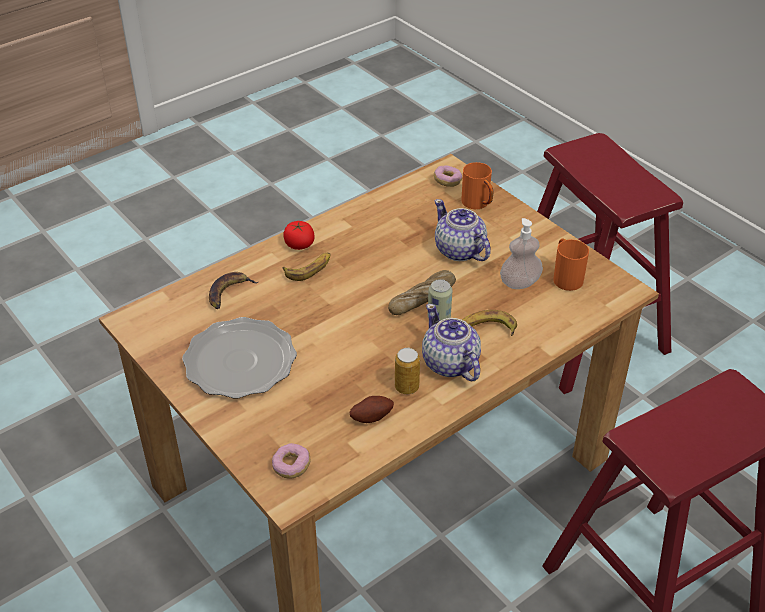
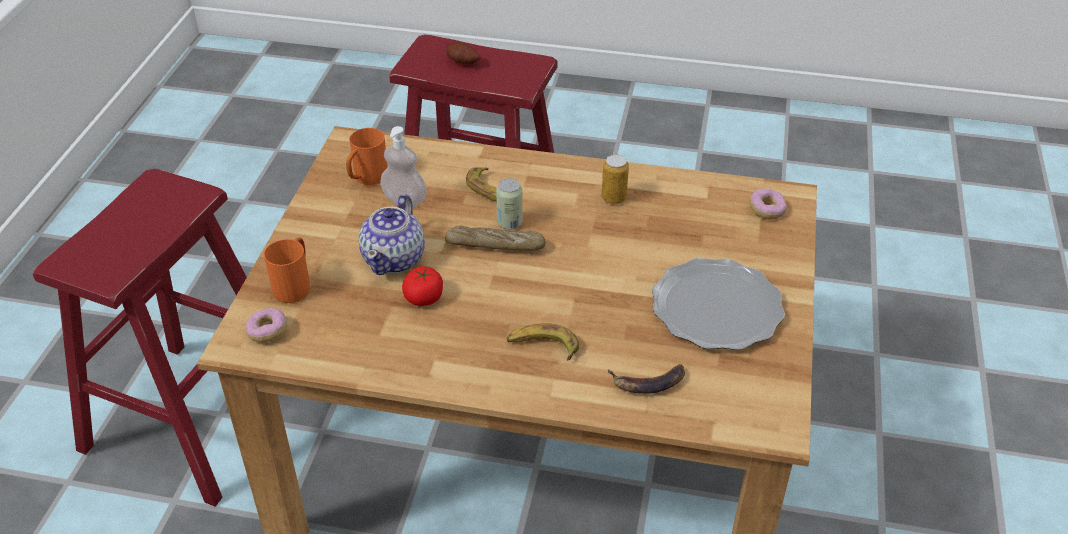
camera: 130 degrees left, 0 degrees up
(299, 244) = (512, 381): tomato -> tomato (424, 297)
(371, 416) = (667, 199): potato -> potato (462, 63)
(450, 364) = (558, 189): teapot -> none

